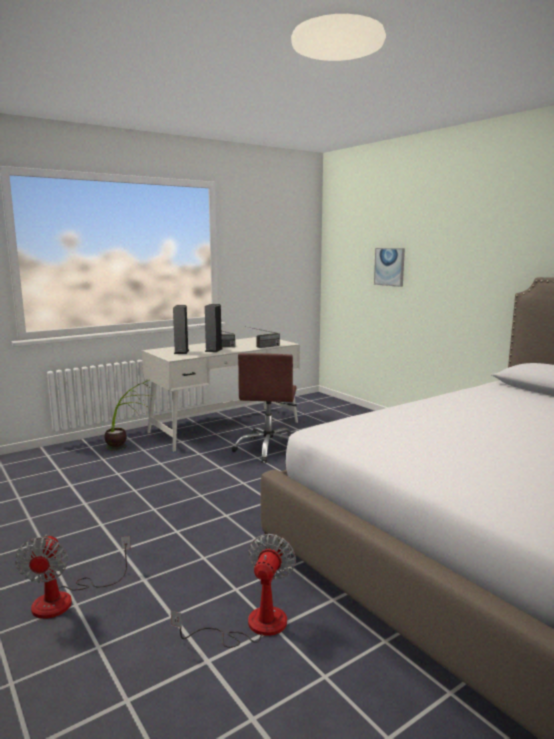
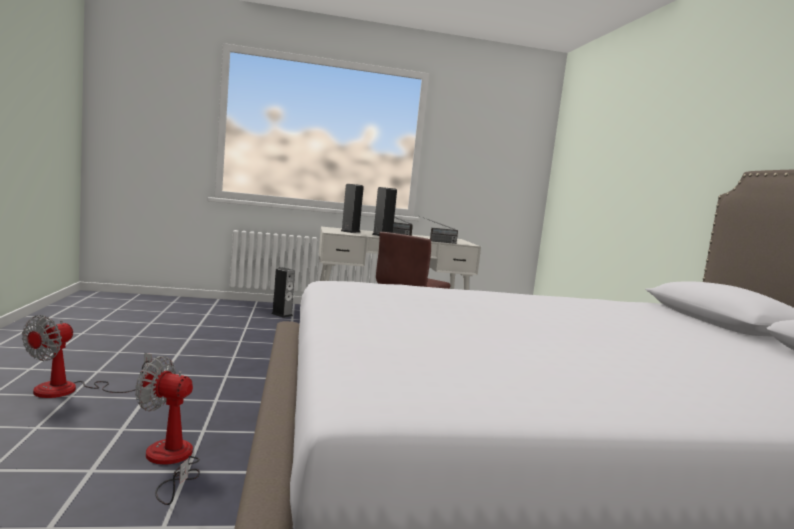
camera: 25 degrees right, 5 degrees down
(127, 447) = (282, 314): potted plant -> speaker
(252, 626) = (170, 461): fan -> fan turned 120 degrees counterclockwise
(389, 267) = (606, 173): picture -> none

